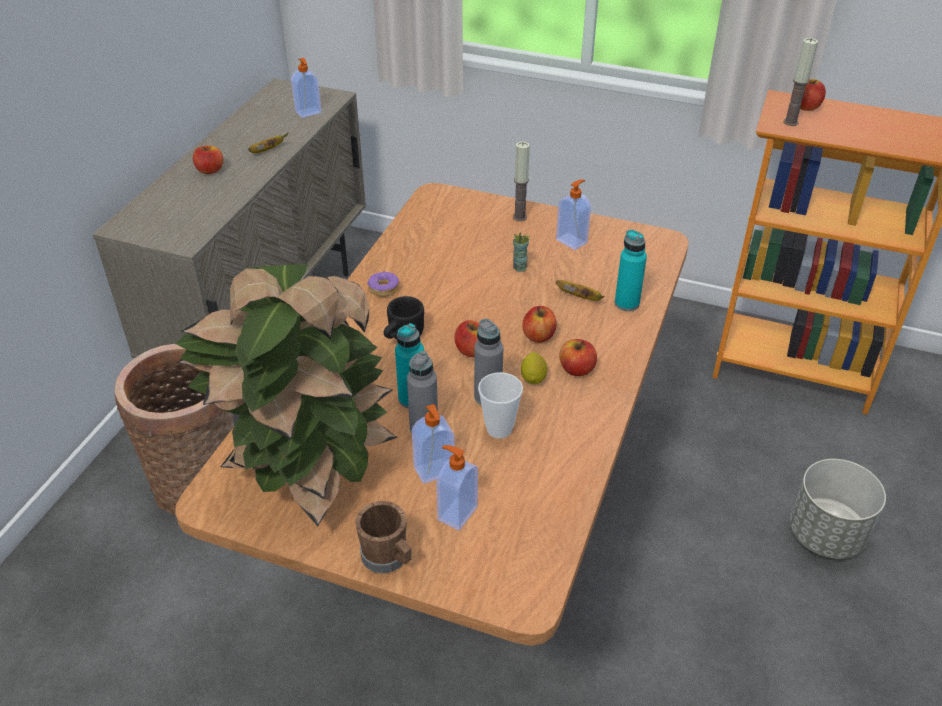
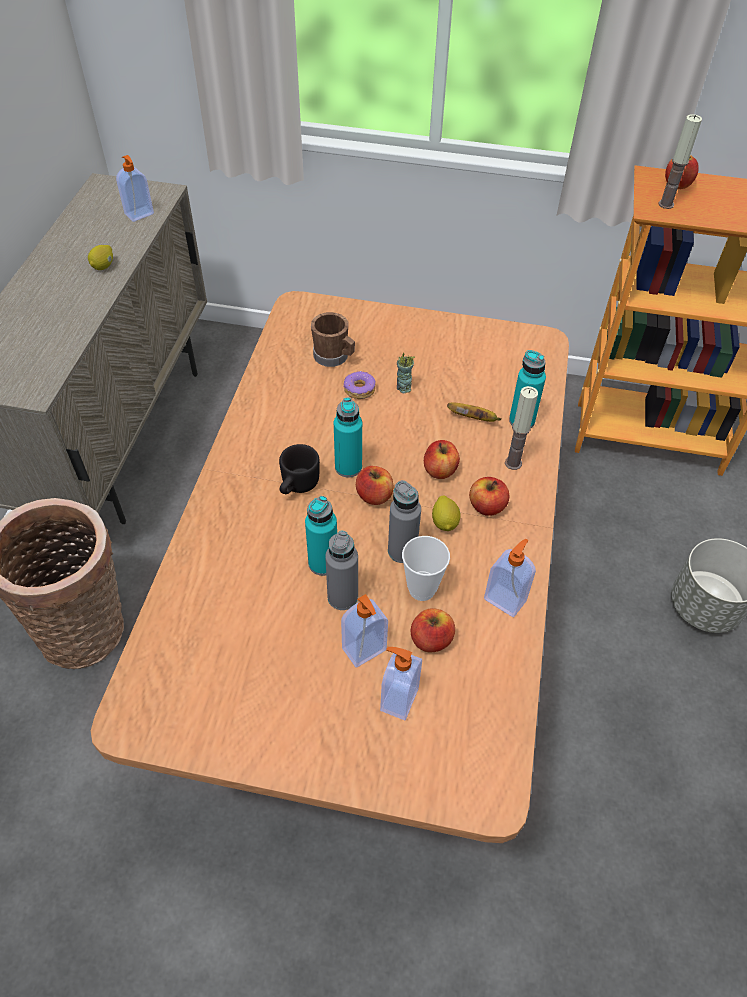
camera: 10 degrees left, 10 degrees up
(210, 170) = (44, 297): apple -> apple (431, 639)
(267, 150) = (103, 266): banana -> lemon
(307, 474) = (228, 672): potted plant -> none
(383, 289) = (265, 429): donut -> donut (359, 389)
(388, 558) = (337, 765): brown mug -> brown mug (334, 357)
(453, 326) = (348, 467): none -> turquoise bottle
(519, 217) = (391, 326): candle -> candle (513, 463)
(572, 241) = (451, 350): soap dispenser -> soap dispenser (505, 599)

